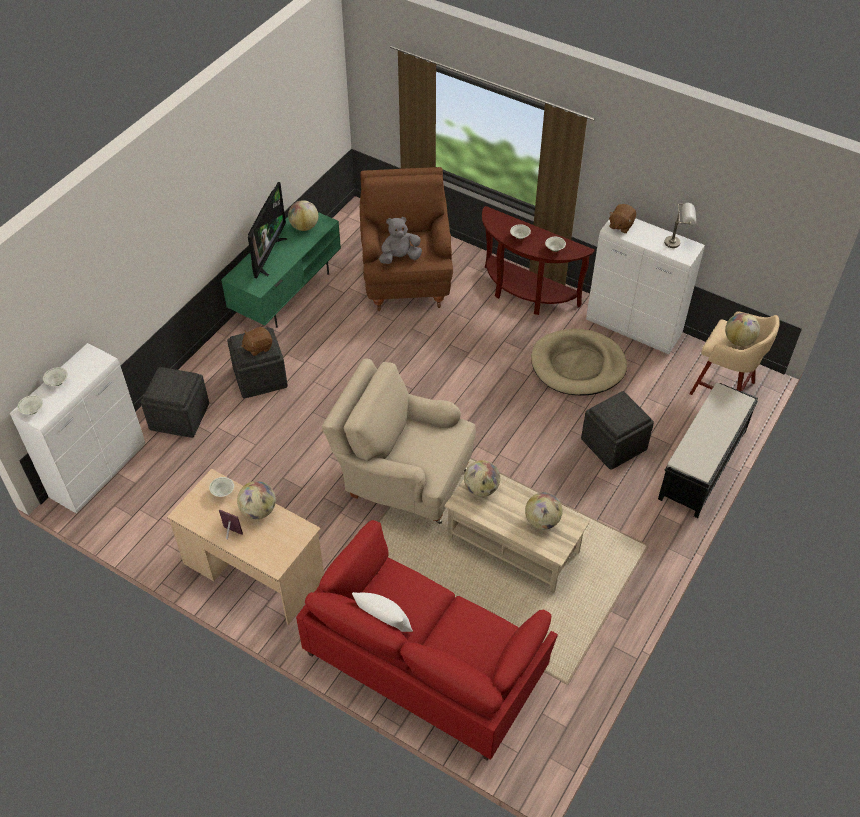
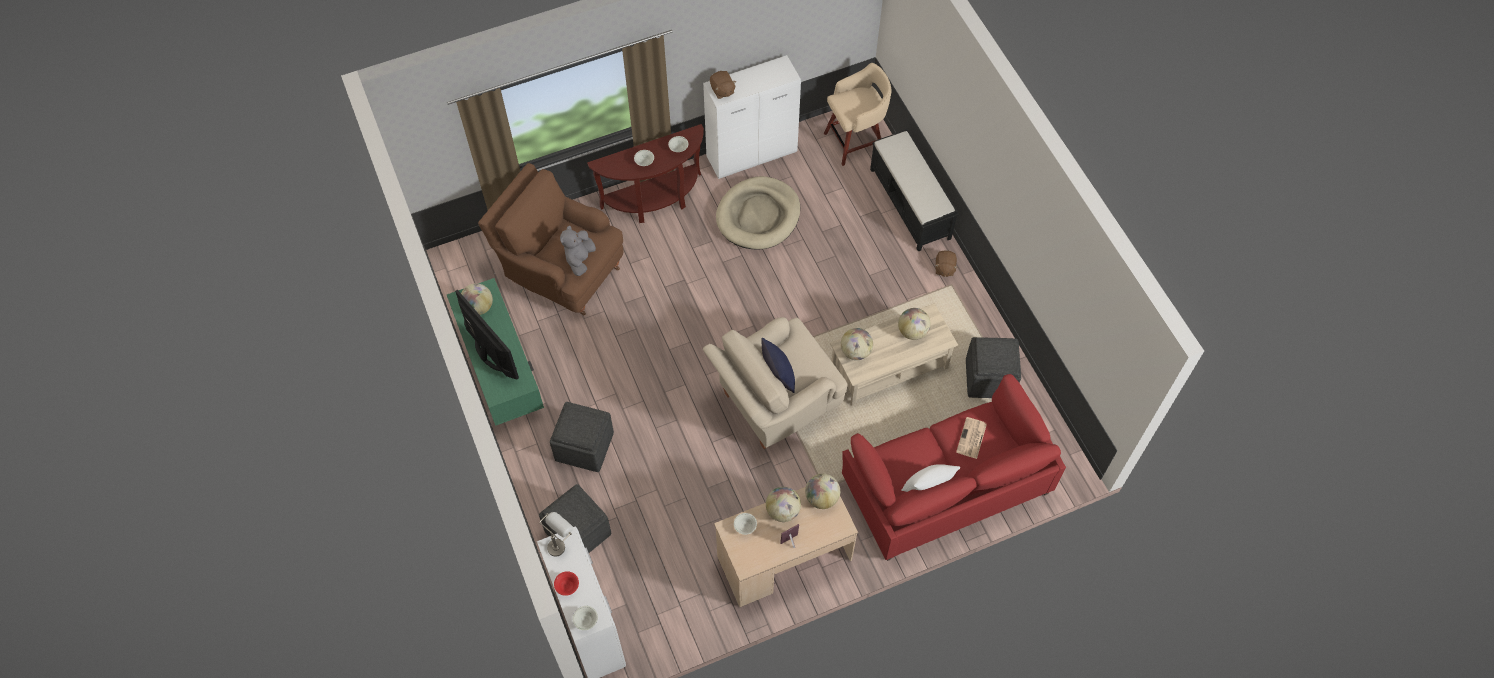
camera: 55 degrees left, 10 degrees up
(57, 382) = (567, 586): white bowl -> red bowl
(258, 347) = (584, 423): brown plush toy -> brown plush toy (944, 268)
(401, 441) = (778, 376): none -> blue pillow
(467, 634) = (971, 438): none -> newspaper
(614, 444) = (850, 244): grey ottoman -> grey ottoman (990, 377)
(677, 242) = (770, 69): grey table lamp -> grey table lamp (560, 543)
(739, 340) = (859, 101): globe -> globe (821, 498)

